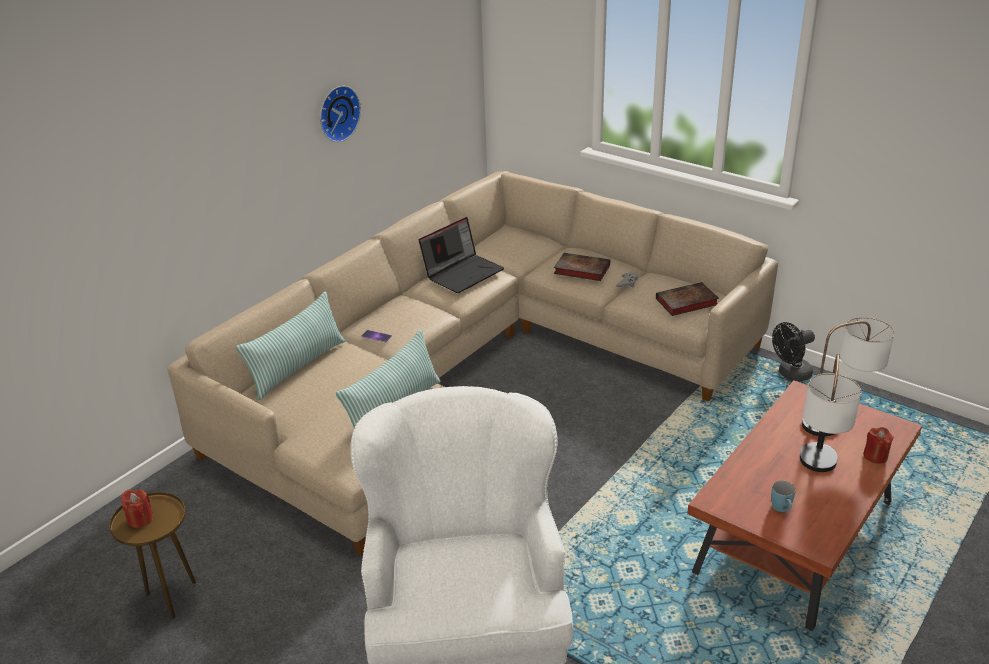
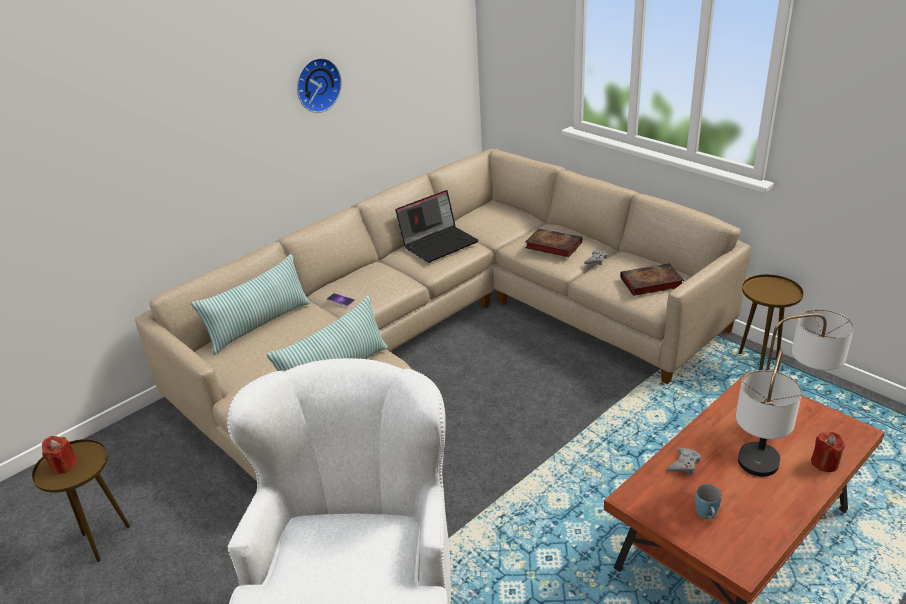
camera: 10 degrees right, 0 degrees up
(753, 467) = (684, 464): none -> grey game controller
(790, 374) = (759, 362): black fan -> brown side table

